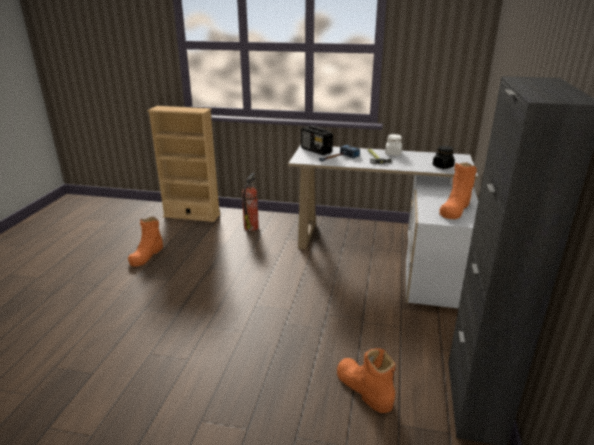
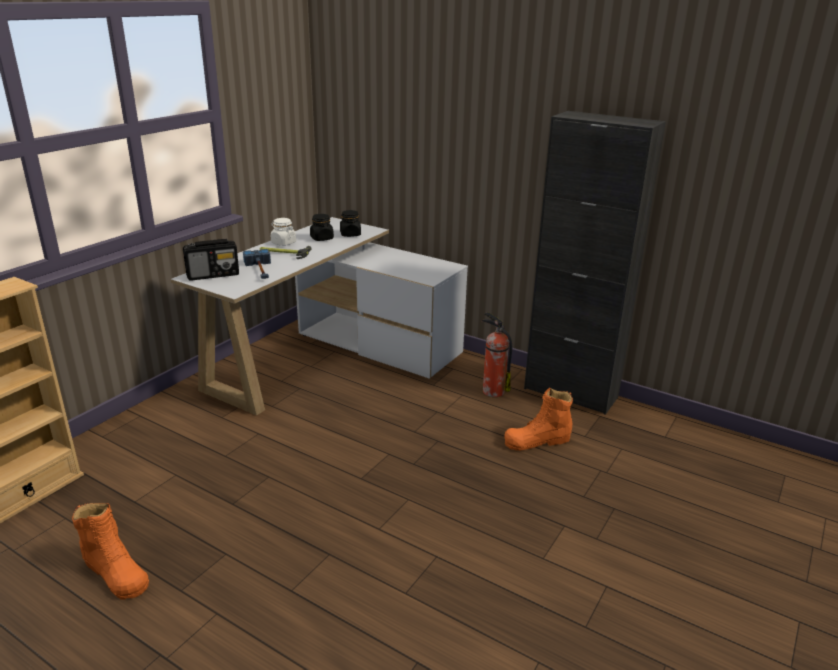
camera: 70 degrees left, 0 degrees up
(251, 227) = (150, 440): fire extinguisher -> fire extinguisher (492, 391)
(419, 161) = (322, 238): none -> black jar
(455, 209) = (419, 264): orange boot -> none

